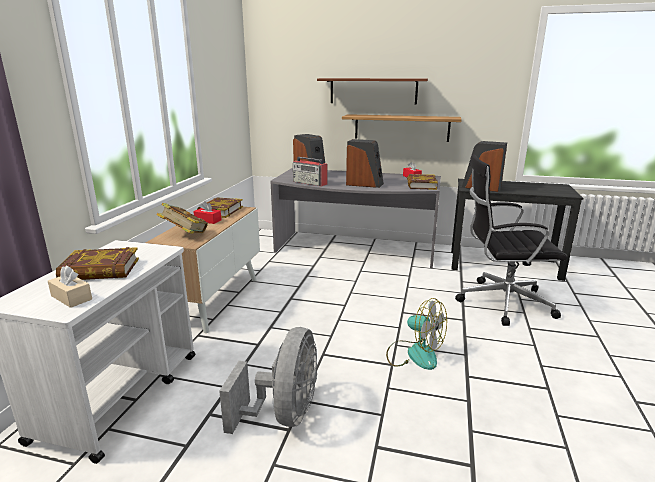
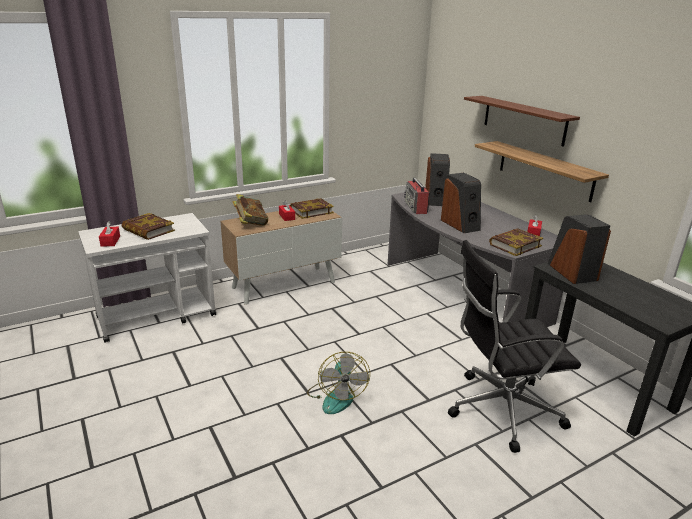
camera: 45 degrees right, 5 degrees up
(71, 297) = (110, 241): beige tissue box -> red tissue box
(284, 414) = (201, 376): grey fan -> none
(501, 302) = (500, 409): black office chair -> black office chair turned 60 degrees counterclockwise

